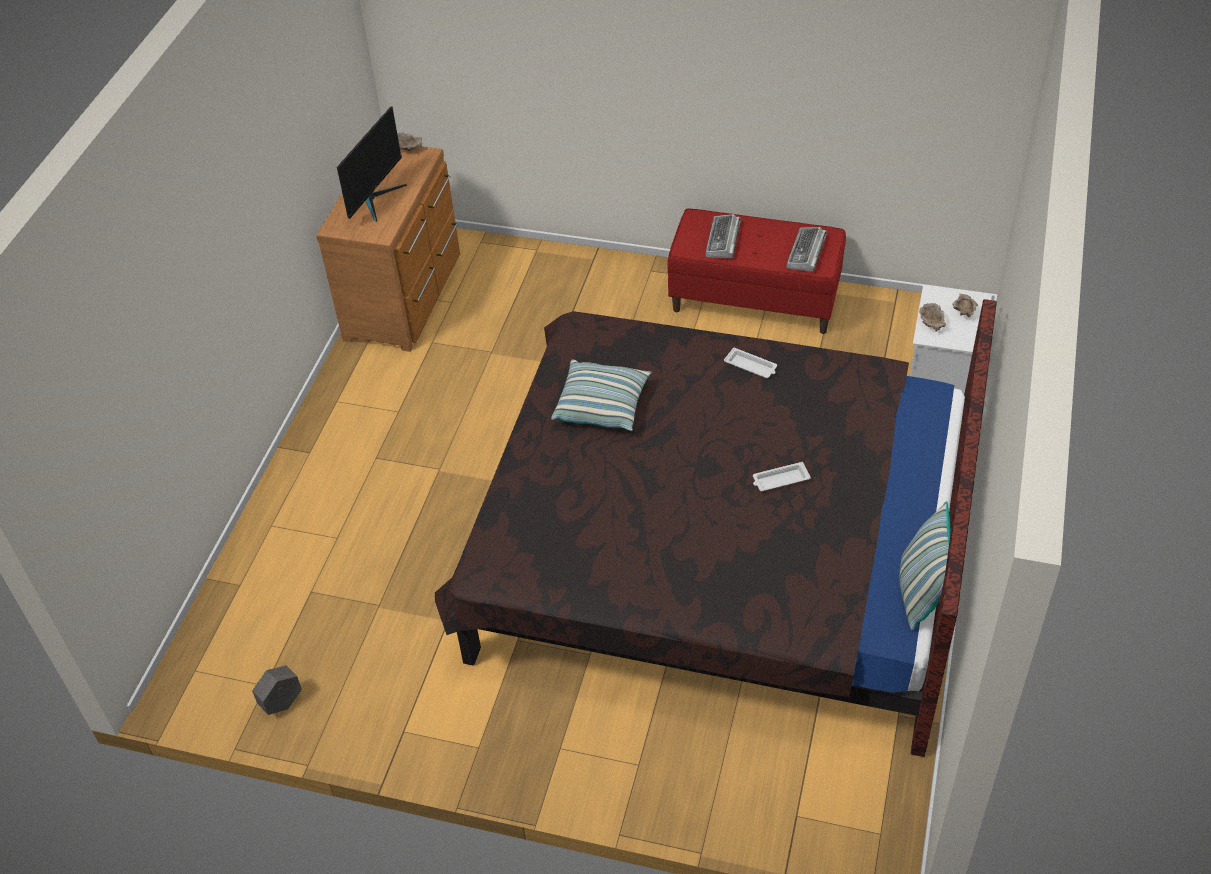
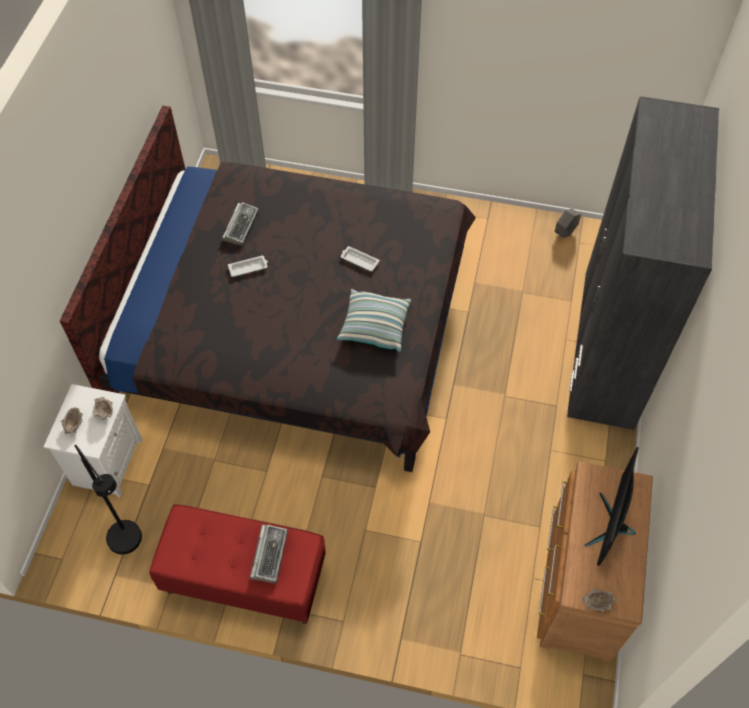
camera: 175 degrees right, 10 degrees up
(285, 523) = (607, 350): none -> grey wardrobe
(751, 366) = (258, 362): white tray -> white tray (359, 260)
(806, 253) = (192, 536): keyboard -> keyboard (241, 226)
(885, 326) = (131, 544): none -> black floor lamp
(920, 592) = (173, 199): pillow -> none

